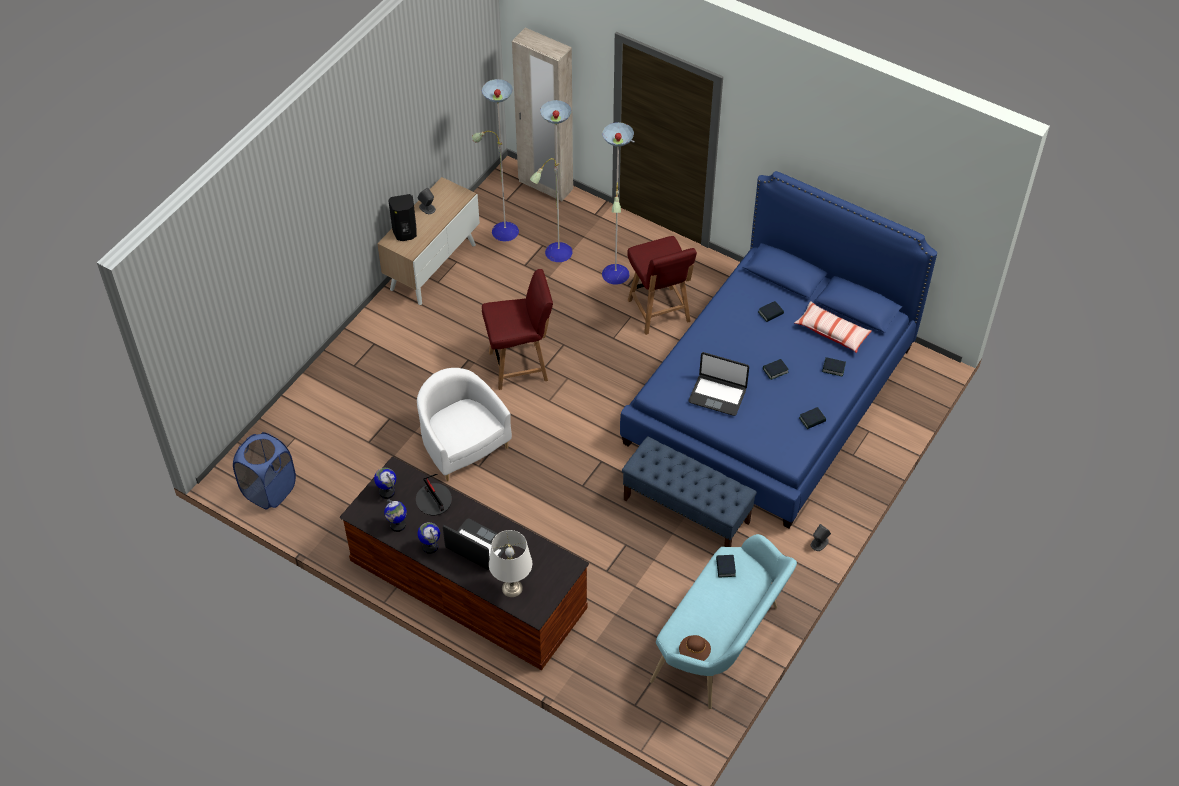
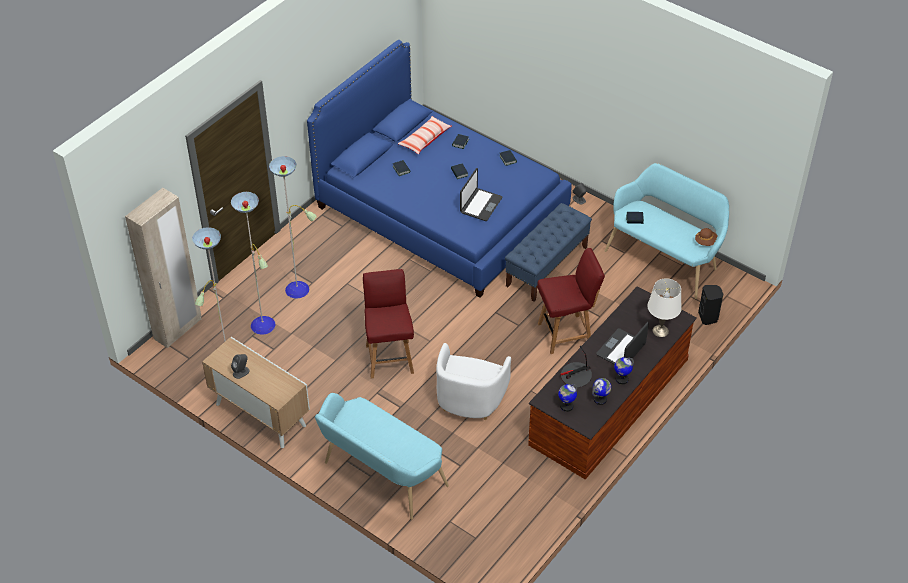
camera: 85 degrees left, 5 degrees down
(269, 490) = (507, 539): blue laundry basket -> none
(353, 374) = (380, 477): none -> turquoise bench
(405, 233) = (270, 389): black speaker -> black speaker (708, 317)
(462, 444) = (470, 400): white armchair -> white armchair turned 45 degrees counterclockwise
(659, 312) = (345, 265): red chair -> red chair (566, 334)

